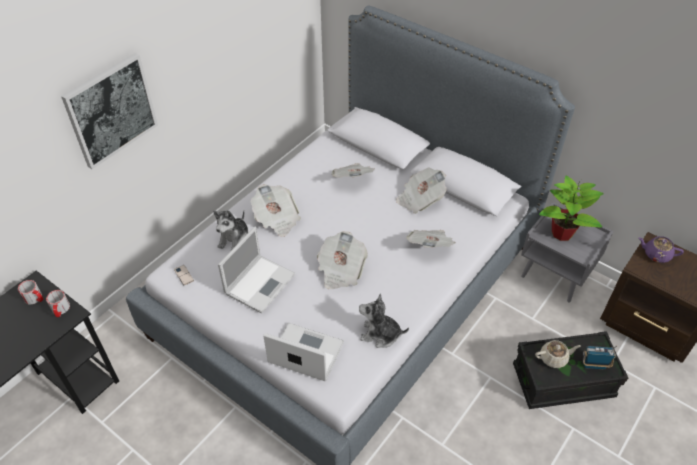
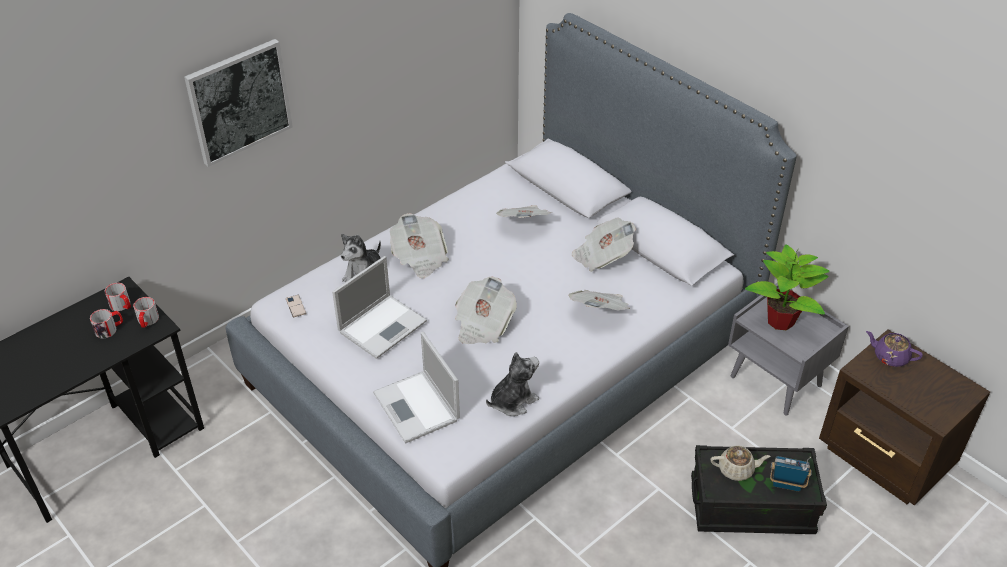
camera: 10 degrees right, 5 degrees down
(28, 322) = (110, 329): none -> mug
(304, 352) = (417, 407): laptop -> laptop turned 150 degrees counterclockwise
(380, 334) = (512, 401): plush toy -> plush toy turned 120 degrees clockwise

